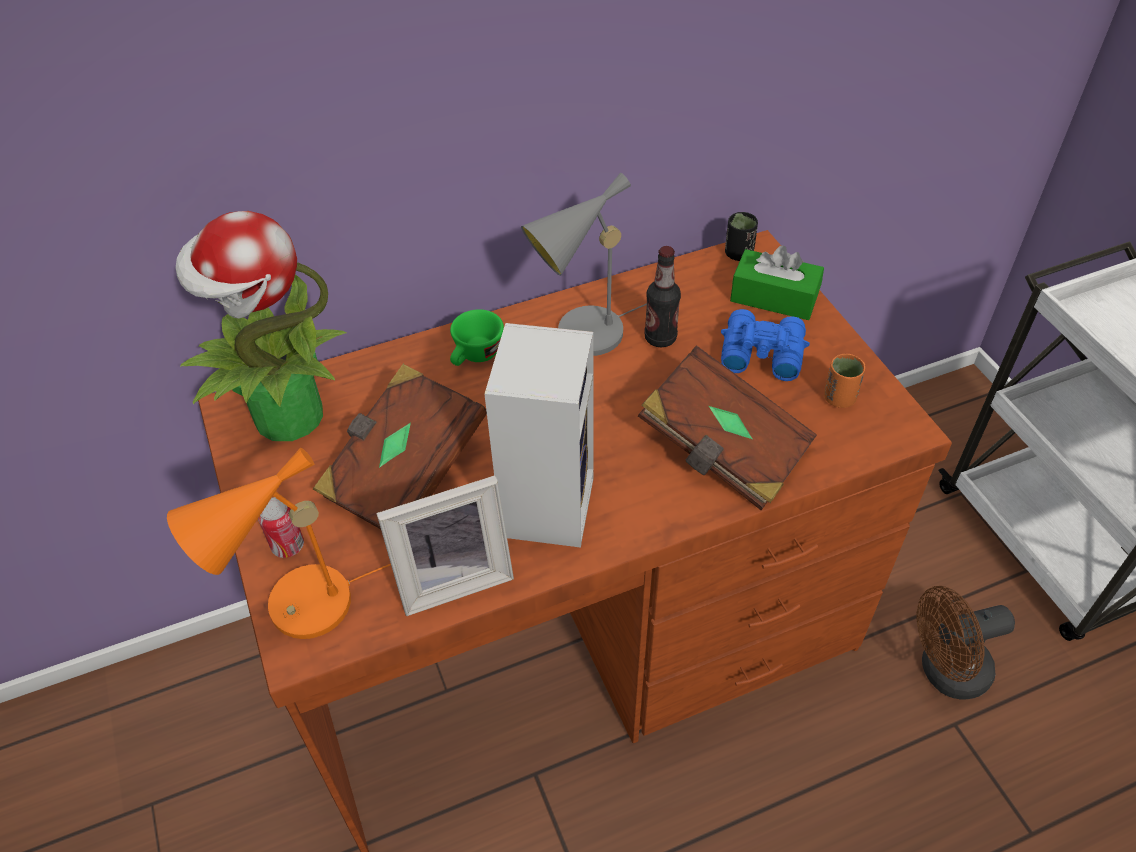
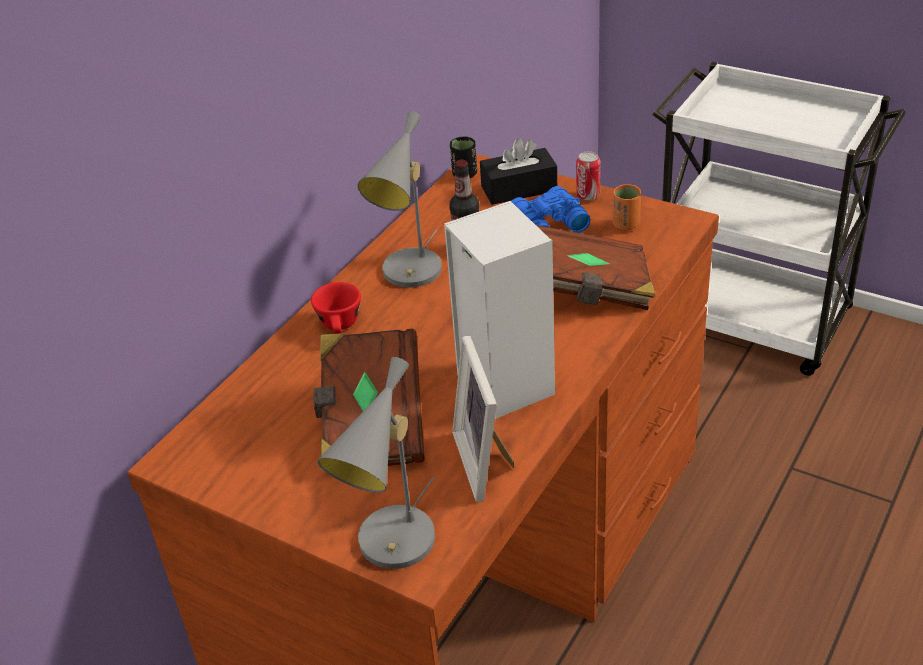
camera: 35 degrees left, 10 degrees down
(286, 417) = (228, 441): potted plant -> none
(288, 546) = (334, 517): can -> can (588, 195)
(298, 611) = (393, 549): orange table lamp -> grey table lamp
(453, 577) = (486, 462): picture frame -> picture frame turned 135 degrees clockwise
(475, 356) = (340, 326): green cup -> red cup
(774, 297) = (519, 188): green tissue box -> black tissue box
(945, 672) = (757, 440): brown fan -> none

